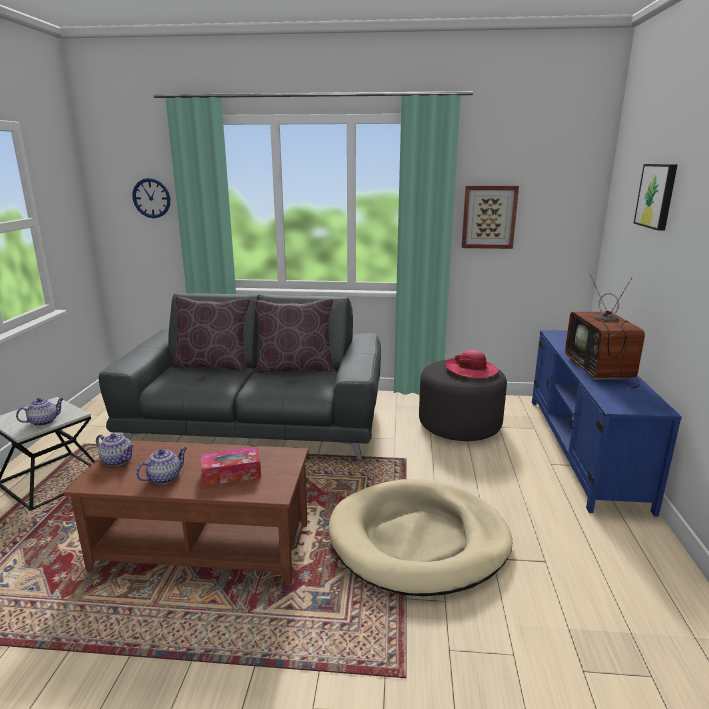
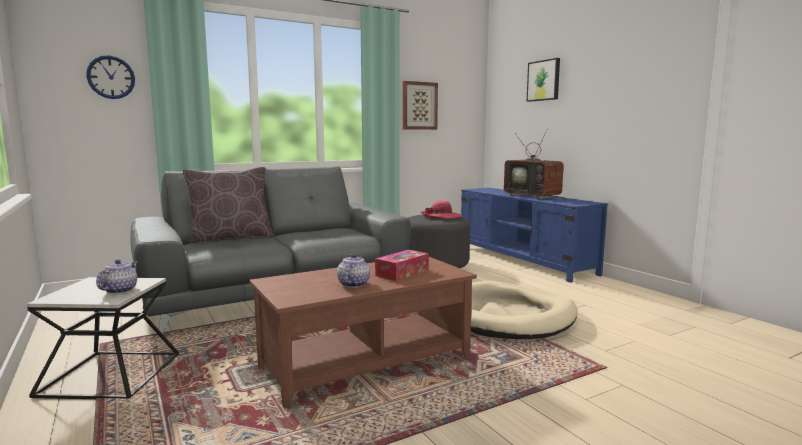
camera: 35 degrees left, 10 degrees down
(118, 461) = (284, 286): teapot -> none
(295, 368) = (313, 230): brown pillow -> none

